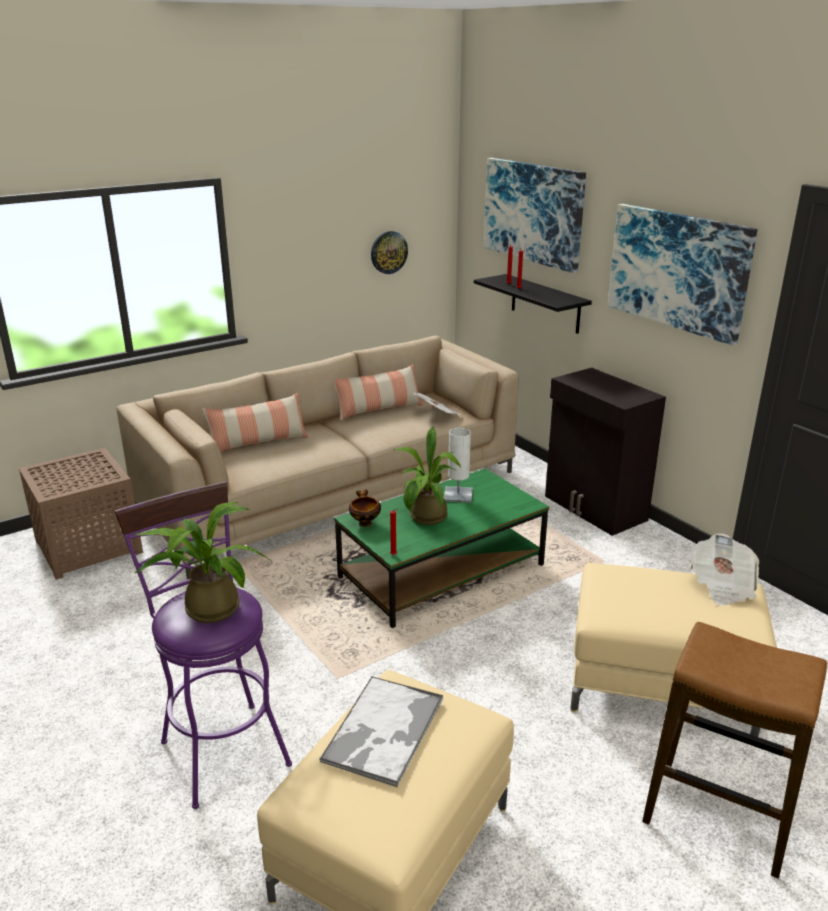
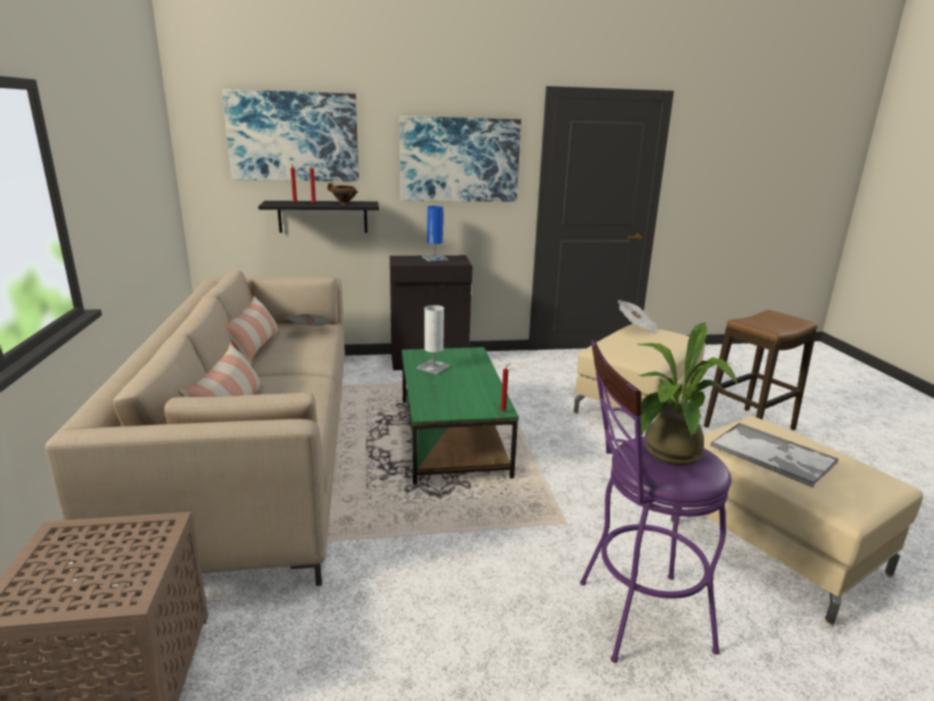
camera: 65 degrees left, 5 degrees down
(364, 522) = (437, 411): bowl -> bowl (343, 204)
(388, 252) = (152, 193): wall clock -> none
(426, 519) = (458, 387): potted plant -> none
(616, 387) = (434, 259): none -> blue table lamp

